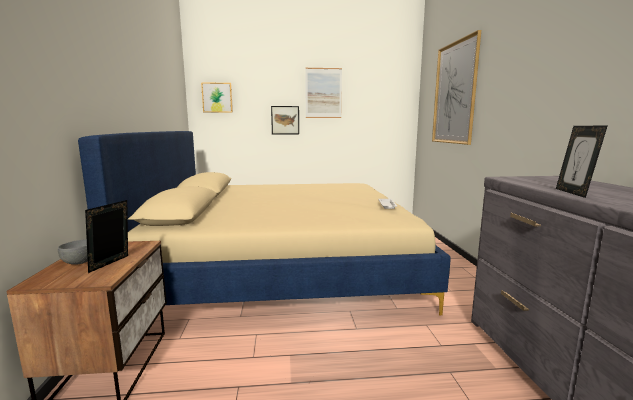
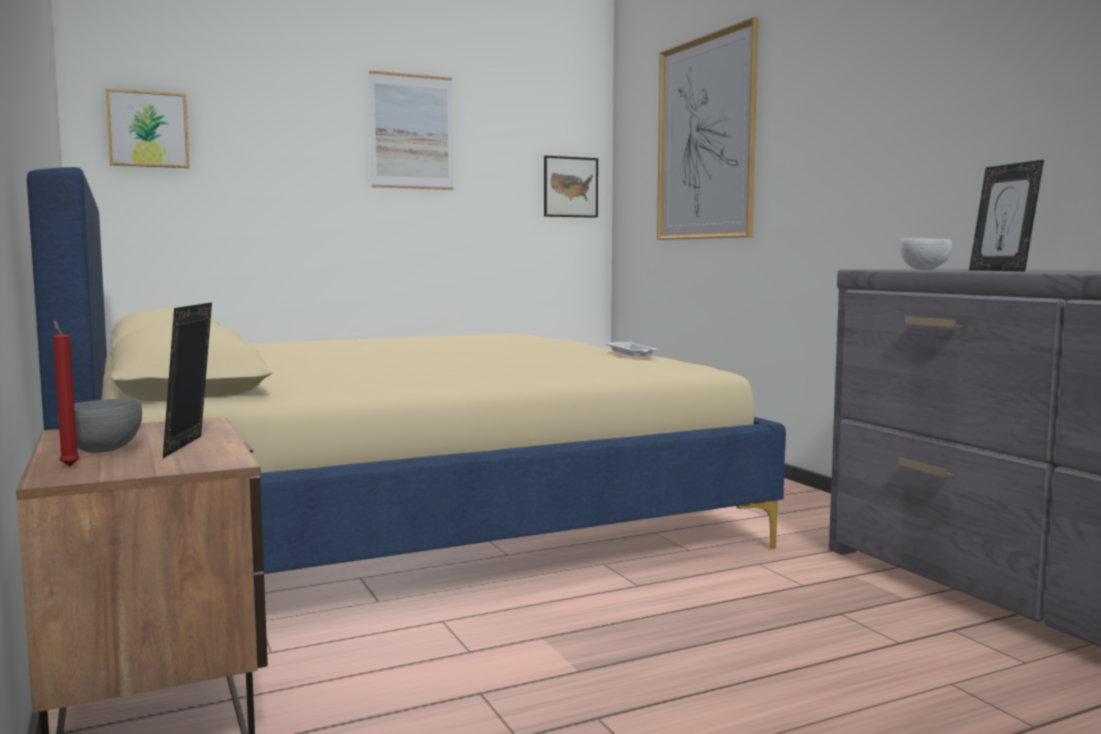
camera: 20 degrees left, 5 degrees down
(50, 274) = (69, 466): none -> red candle
(285, 120) = (323, 191): picture -> picture (570, 187)
(535, 181) = (923, 269): none -> white bowl

